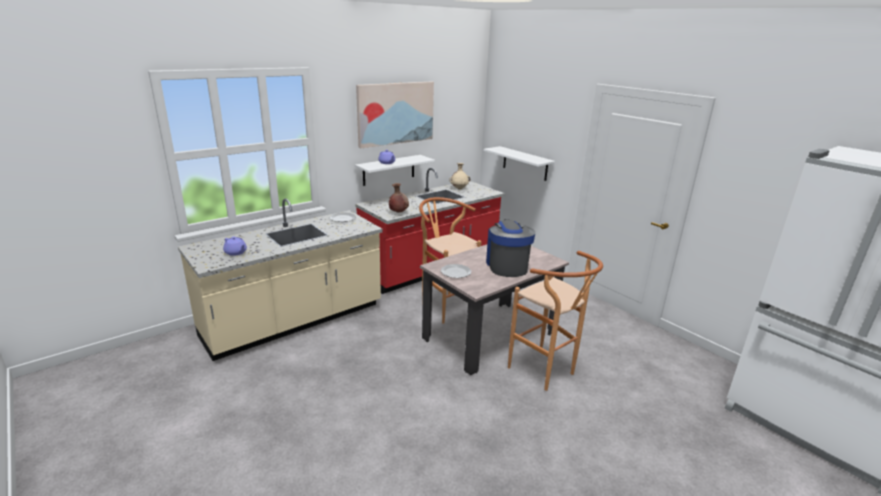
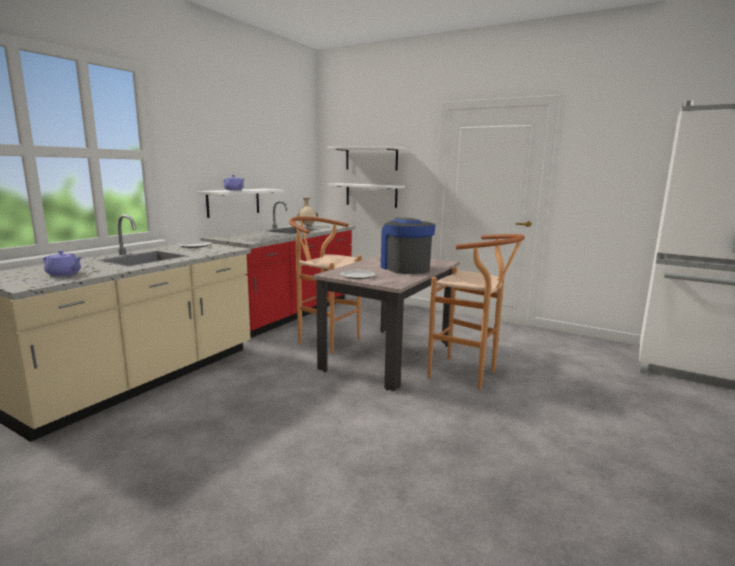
camera: 20 degrees left, 10 degrees down
(395, 113) = (237, 138): picture -> none
(398, 212) = (258, 239): brown vase -> none
(528, 128) = (371, 158): none -> white shelf

